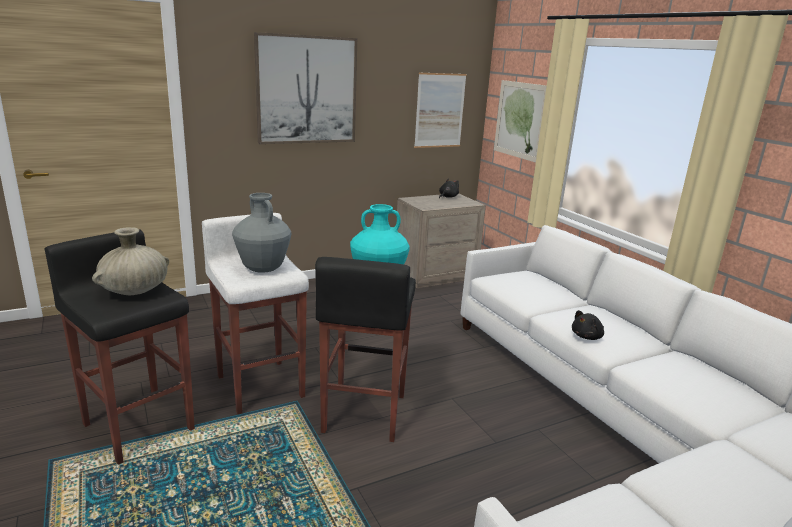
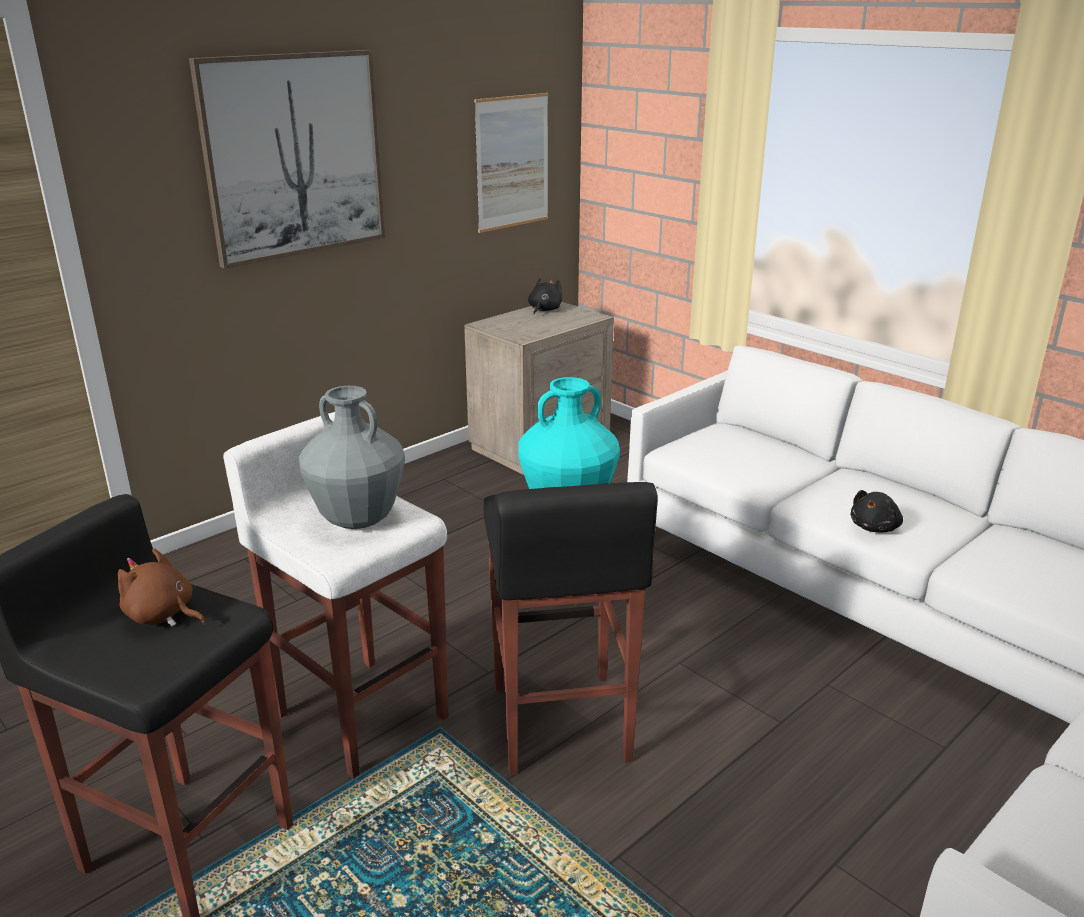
camera: 15 degrees left, 5 degrees up
(135, 291) = (163, 615): beige vase -> brown plush toy
(520, 120) = (653, 167): picture -> none

